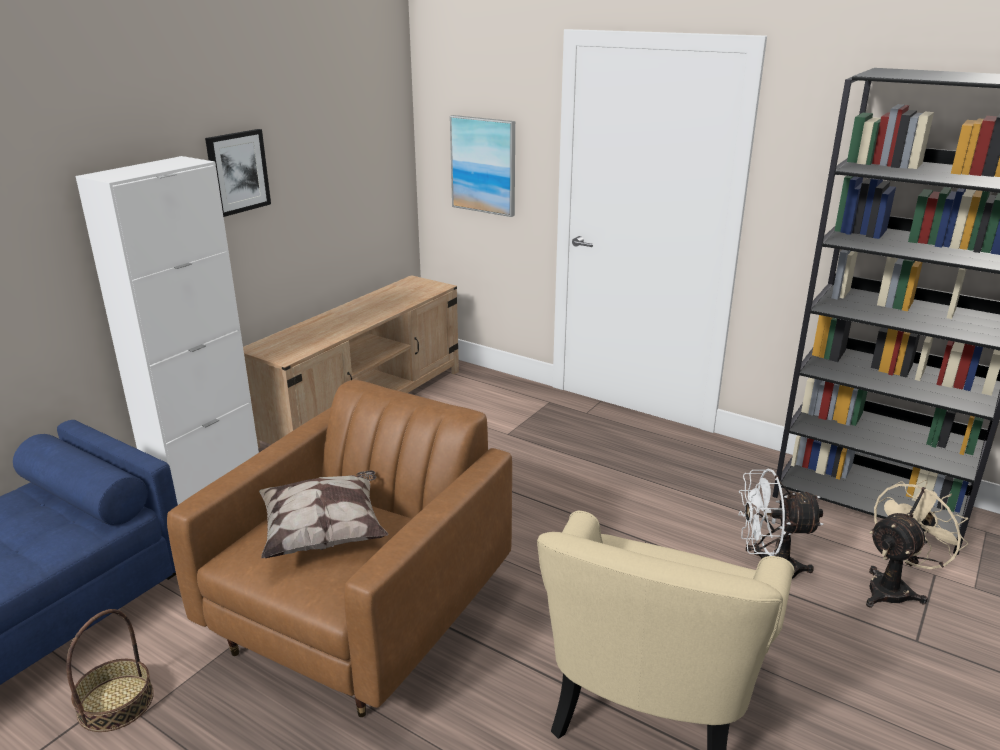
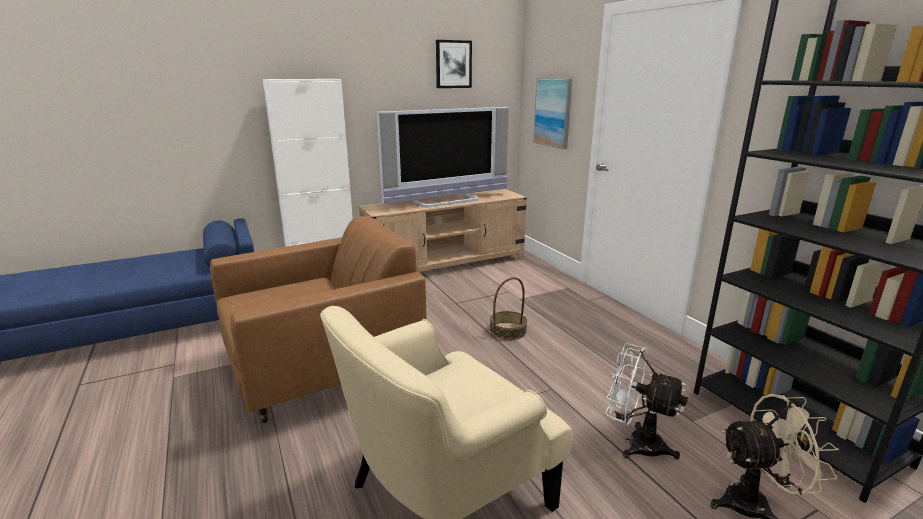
camera: 30 degrees right, 5 degrees down
(115, 703) = (171, 367): basket -> basket (508, 330)
(237, 172) = (374, 96): picture -> picture (453, 64)
(325, 533) = (291, 298): pillow -> none
(360, 314) = (448, 201): none -> television

